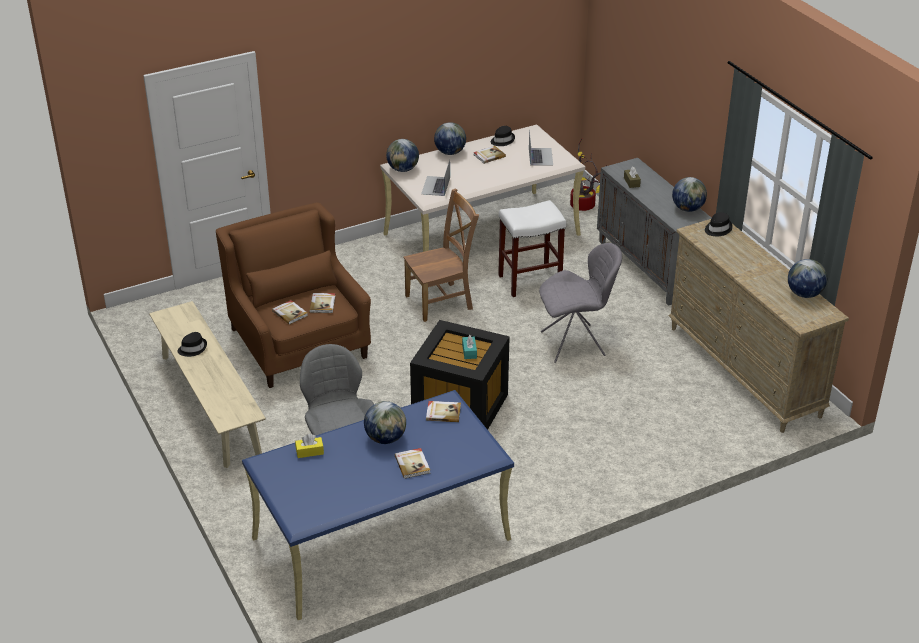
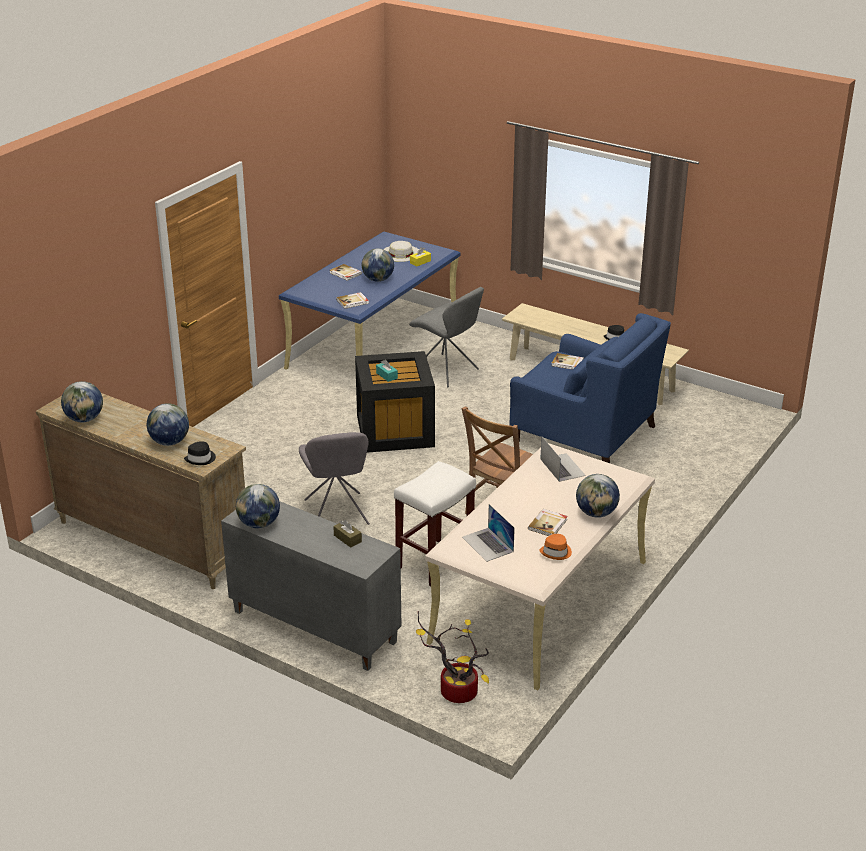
camera: 150 degrees right, 5 degrees down
(298, 343) = (584, 434): brown armchair -> blue armchair
(316, 477) = (400, 253): none -> white hat
(323, 304) = (551, 377): book -> none
(403, 169) = (620, 474): globe -> globe (169, 442)
(502, 140) = (556, 552): black hat -> orange hat
(575, 343) = (336, 514): grey chair -> grey chair turned 60 degrees counterclockwise

